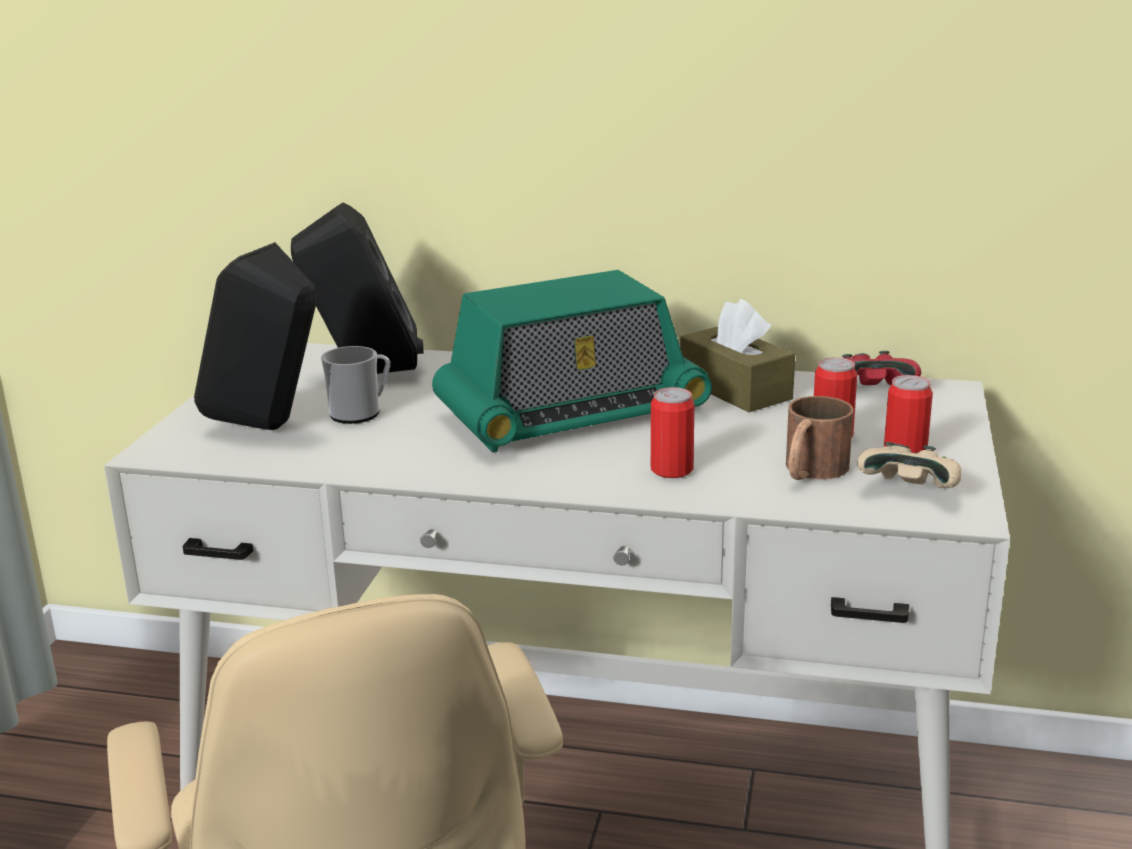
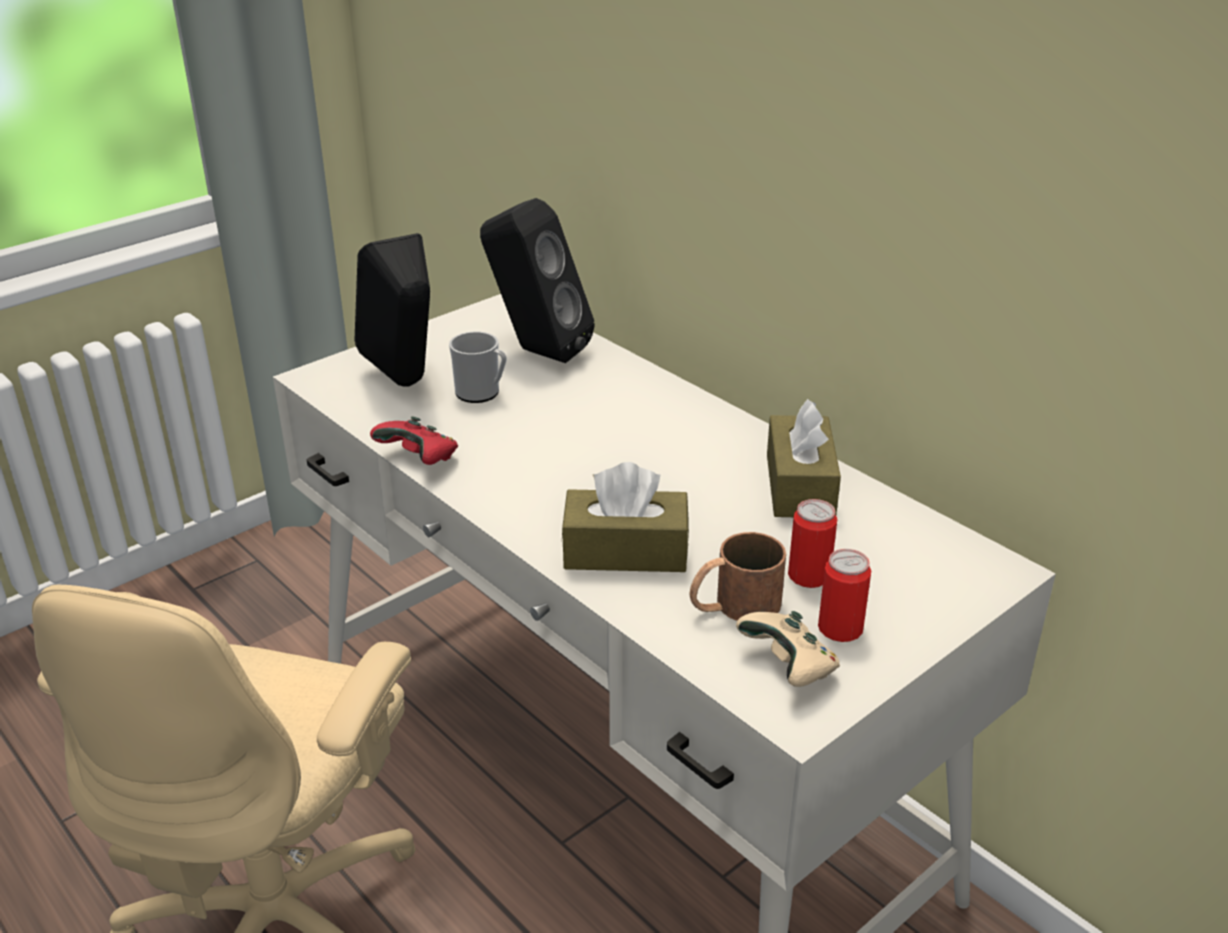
camera: 35 degrees right, 10 degrees up
(571, 414) = (629, 457): radio -> none
(672, 470) = (625, 551): can -> brown tissue box
(872, 391) = (924, 539): red game controller -> red game controller (420, 459)

